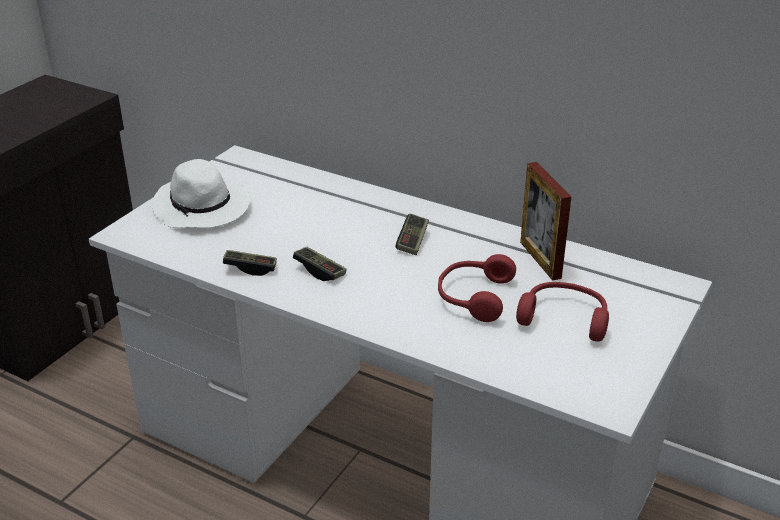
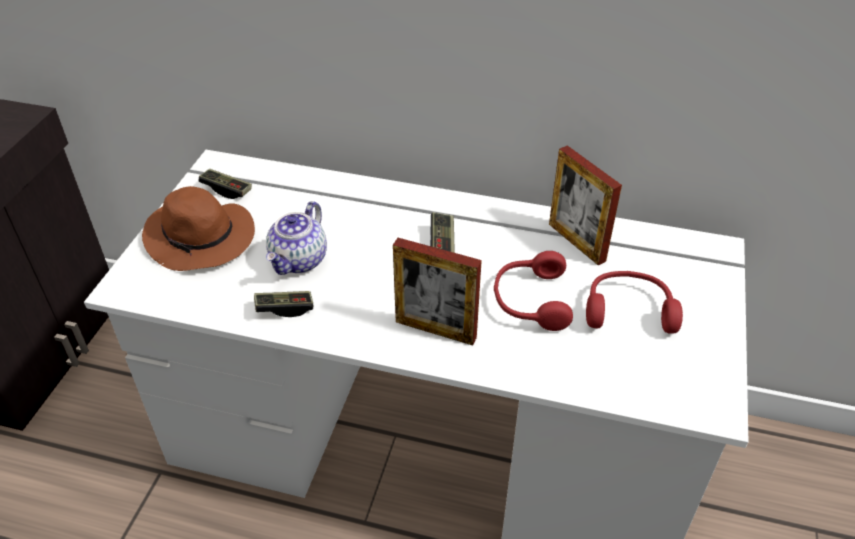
camera: 15 degrees left, 10 degrees up
(202, 209) = (201, 239): white hat -> brown hat
(279, 236) = (299, 261): none -> teapot
(320, 271) = (360, 298): game controller -> game controller (226, 190)
(375, 304) = (435, 329): none -> picture frame

